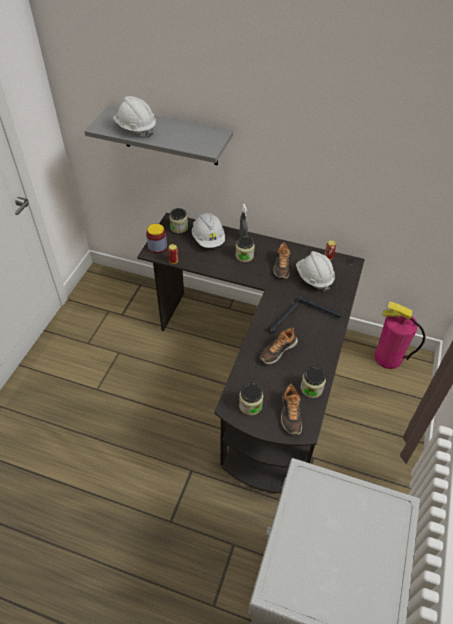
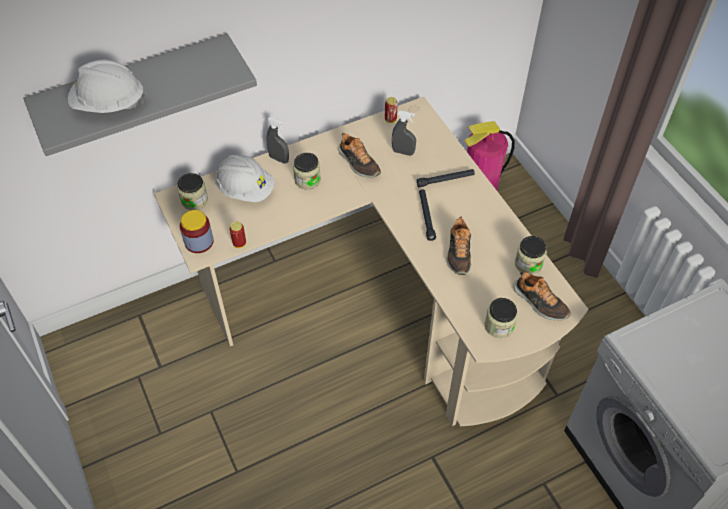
camera: 45 degrees left, 5 degrees up
(258, 370) = (380, 301): black desk -> beige desk
(314, 278) = (403, 152): white hard hat -> grey spray bottle

